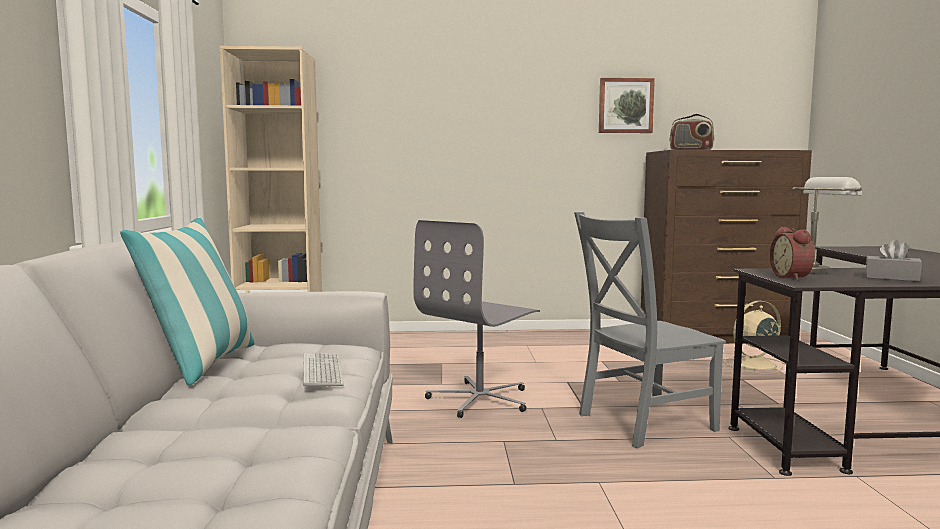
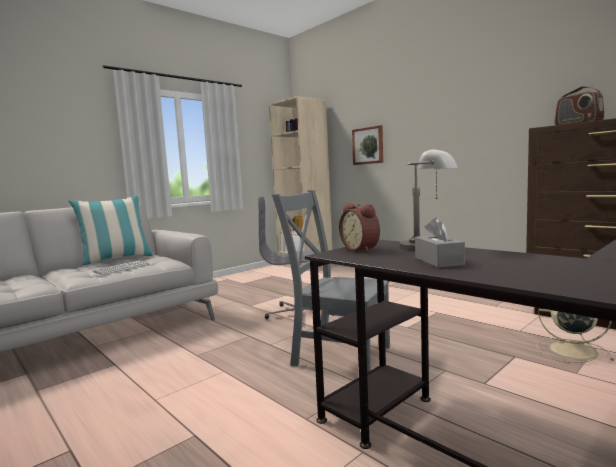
camera: 50 degrees right, 0 degrees up
(625, 106) = (531, 90): picture -> picture (368, 145)
(792, 277) = (361, 249): alarm clock -> alarm clock turned 75 degrees counterclockwise

